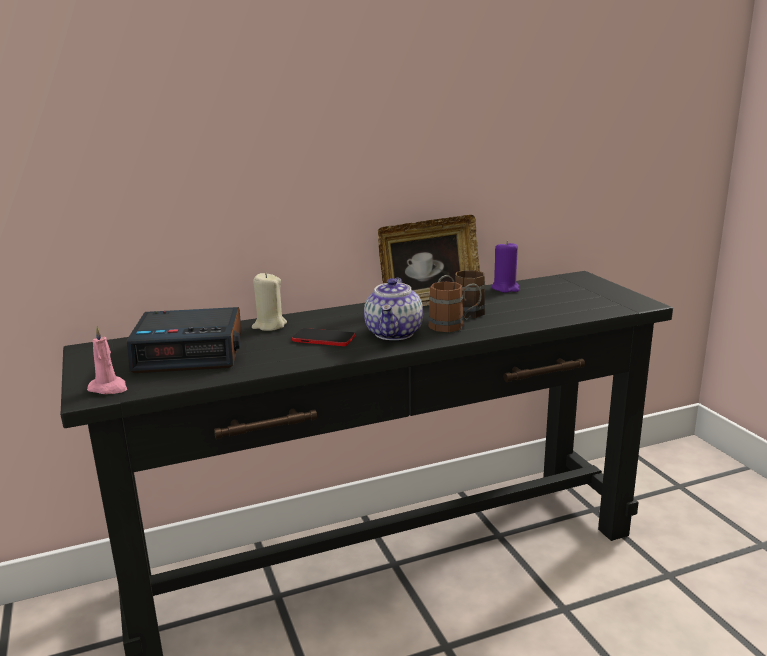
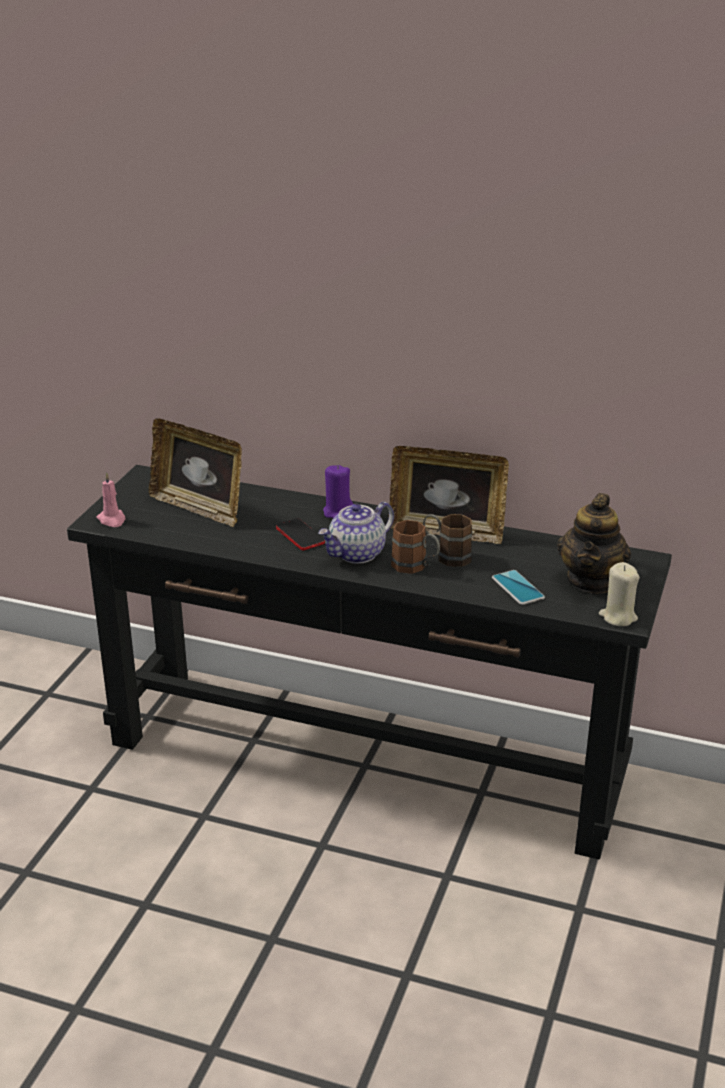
camera: 40 degrees right, 10 degrees up
(191, 352) = (199, 508): alarm clock -> picture frame
(269, 326) = (285, 503): beige candle -> beige candle (618, 617)
(505, 288) = (542, 543): purple candle -> purple candle (338, 512)
(546, 312) = (518, 588): none -> phone
(578, 294) = (591, 581): none -> teapot

